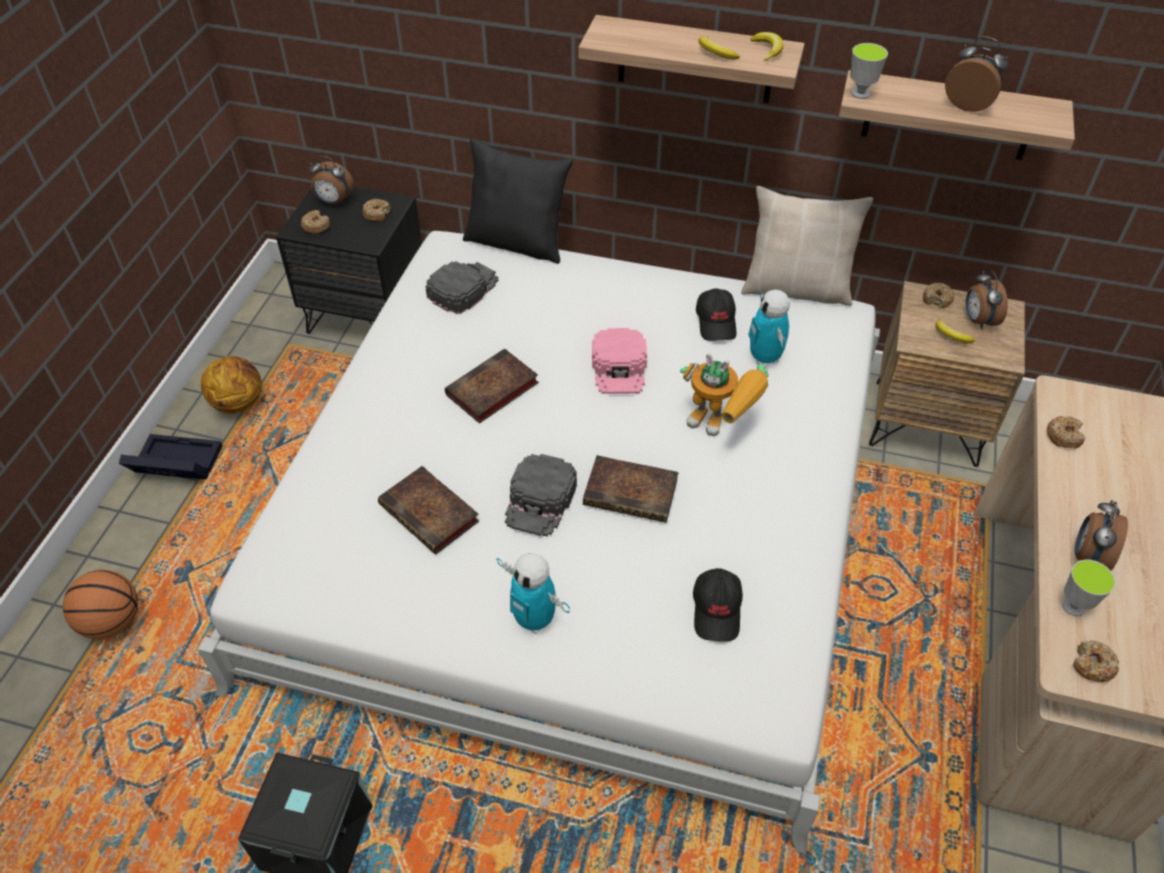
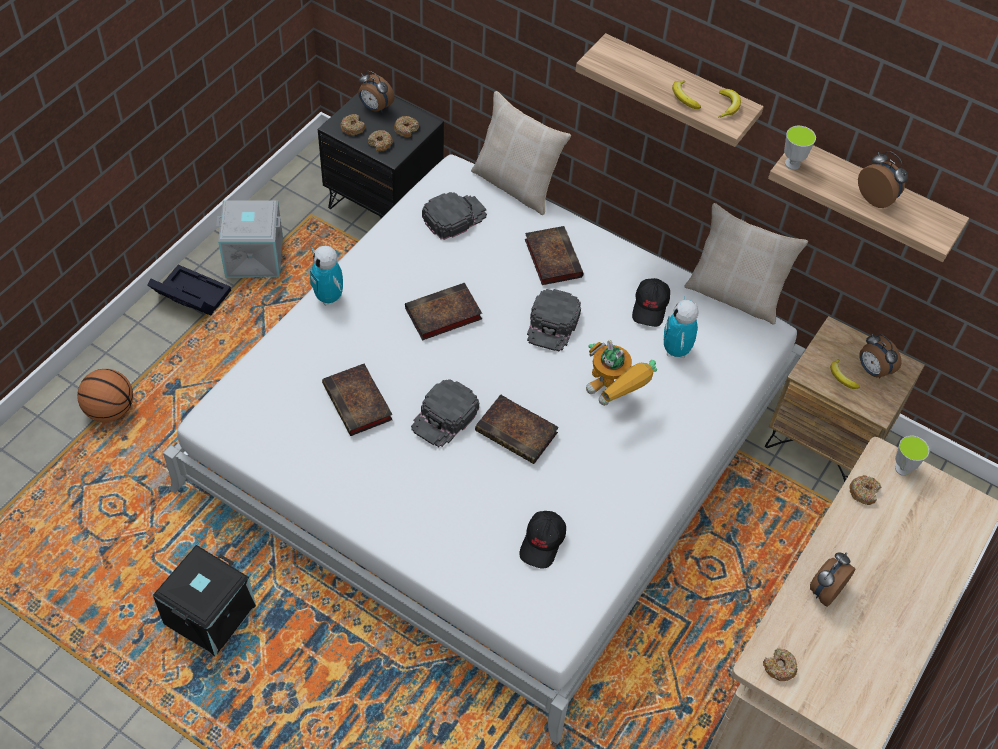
camera: 15 degrees right, 5 degrees up
(239, 402) = (255, 256): basketball -> grey storage box
(517, 242) = (516, 185): black pillow -> beige pillow
(534, 620) = (404, 507): toy robot -> toy robot (329, 297)
(587, 301) = (551, 257): none -> book
(619, 367) = (553, 324): pink cap -> black cap
(937, 299) = (847, 341): donut -> donut (380, 144)
(978, 320) = (872, 370): alarm clock -> alarm clock turned 45 degrees counterclockwise
(1073, 606) = (791, 622): cup -> cup (902, 469)

